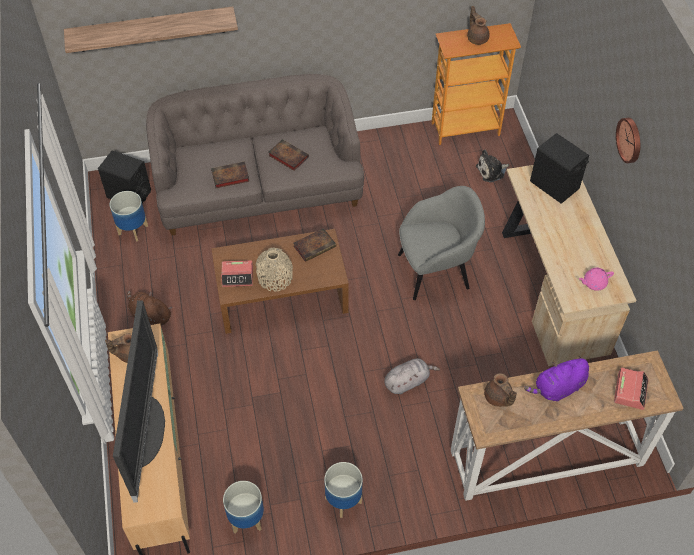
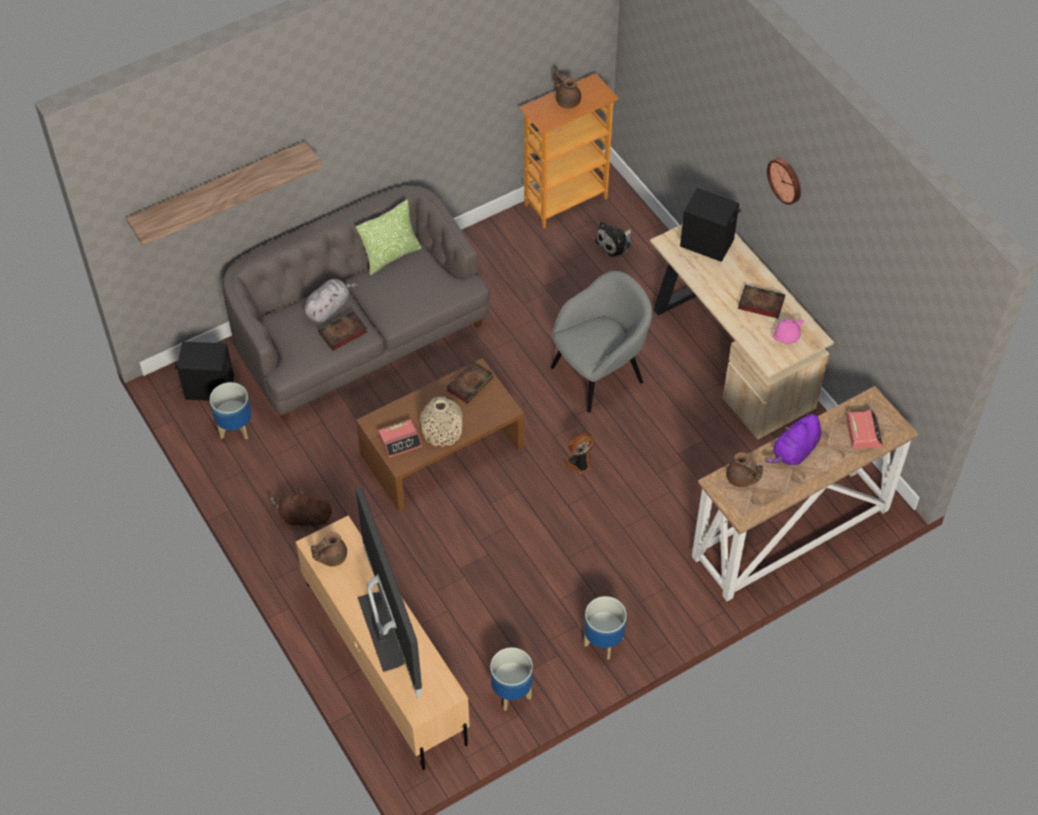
camera: 20 degrees left, 0 degrees up
(287, 156) = (397, 291): book -> book (759, 303)
(296, 128) = (391, 256): none -> pillow
(388, 340) = (579, 463): none -> fan
(408, 381) = (619, 500): grey plush toy -> grey plush toy (328, 308)

